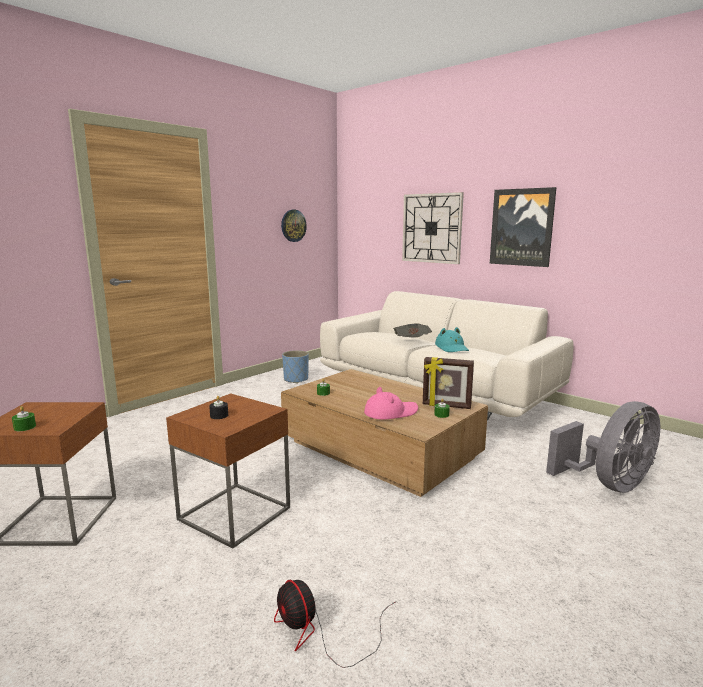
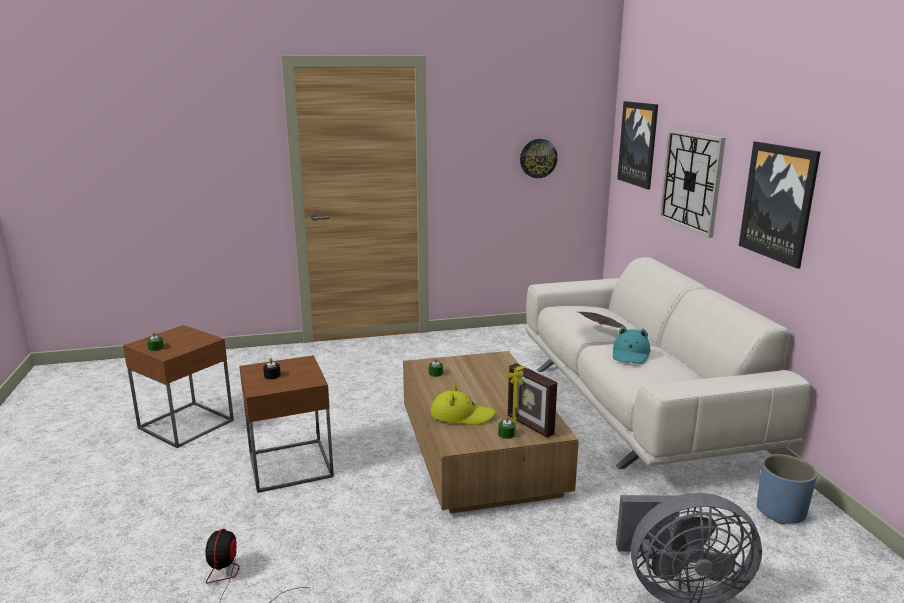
camera: 35 degrees right, 5 degrees up
(296, 379) = (504, 344): blue planter -> blue planter (780, 511)
(369, 211) = (638, 144): none -> picture
(390, 412) = (461, 415): pink hat -> yellow hat

